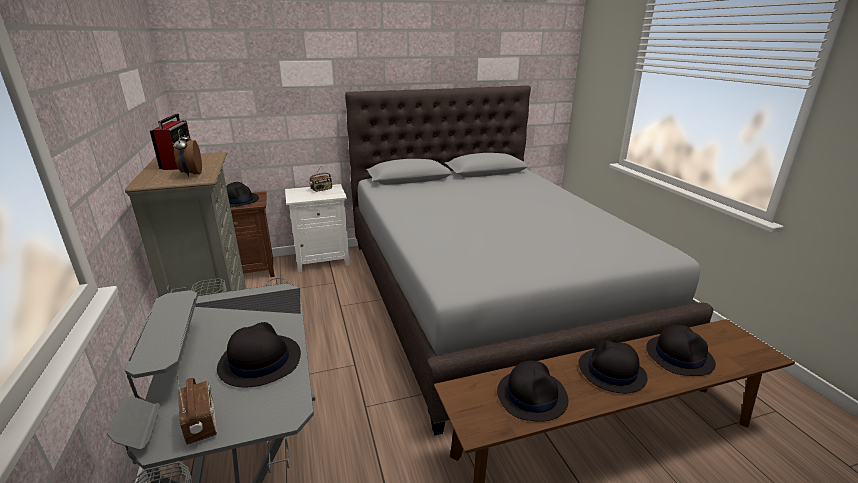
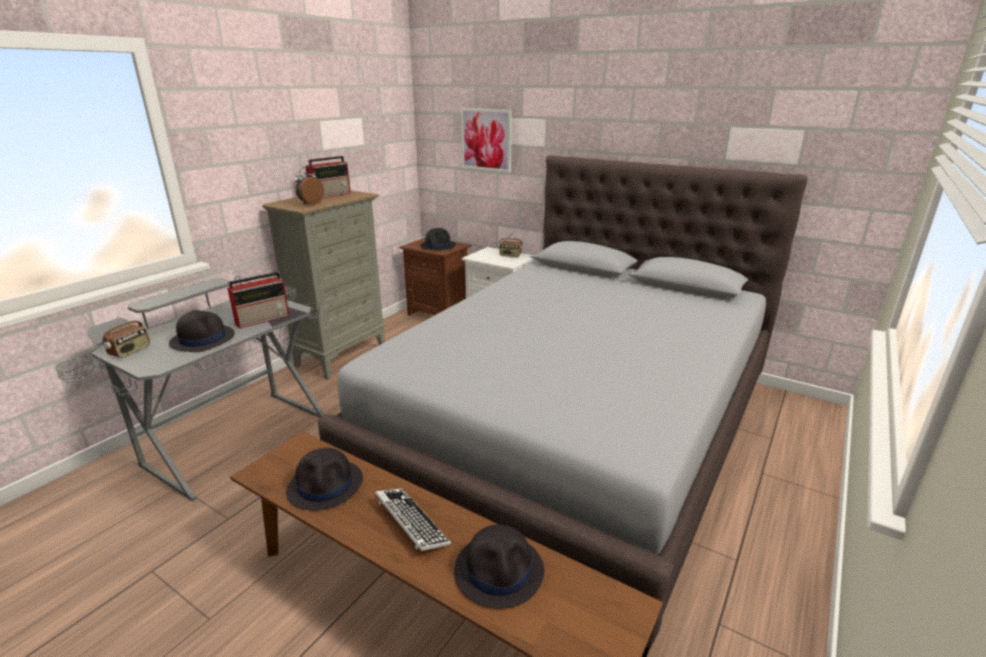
camera: 50 degrees right, 0 degrees up
(268, 84) = (486, 140): none -> picture
(270, 313) = (263, 319): none -> radio
(611, 371) = (411, 523): black hat -> keyboard

